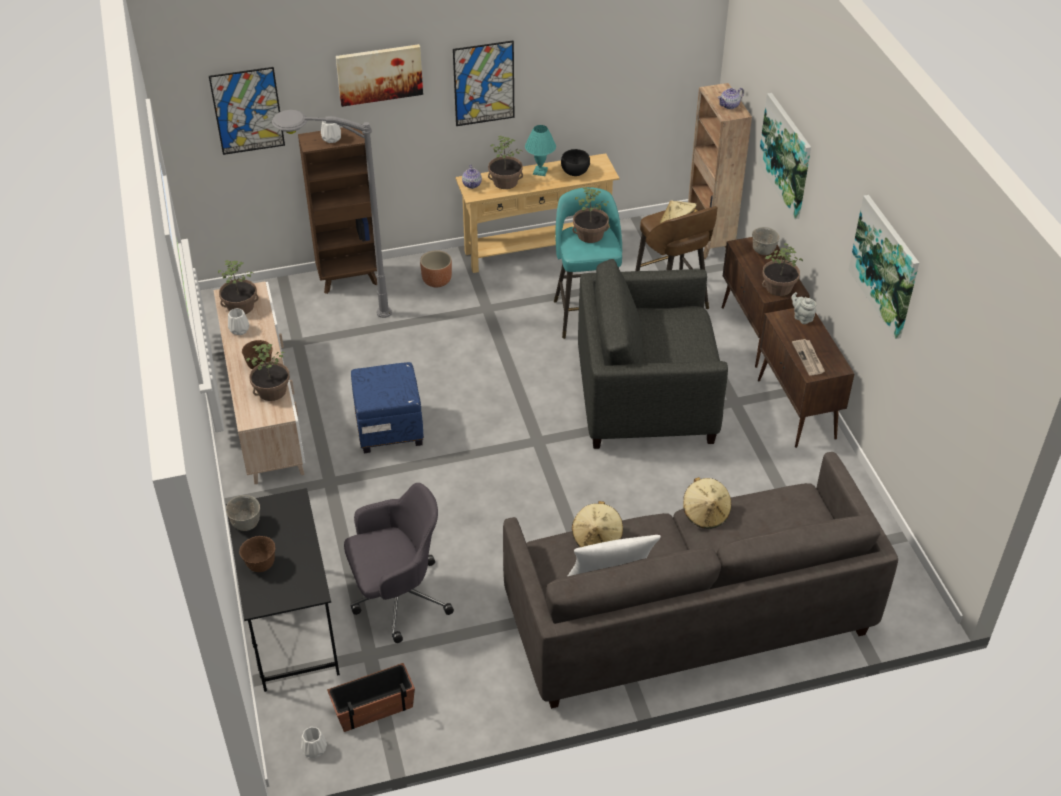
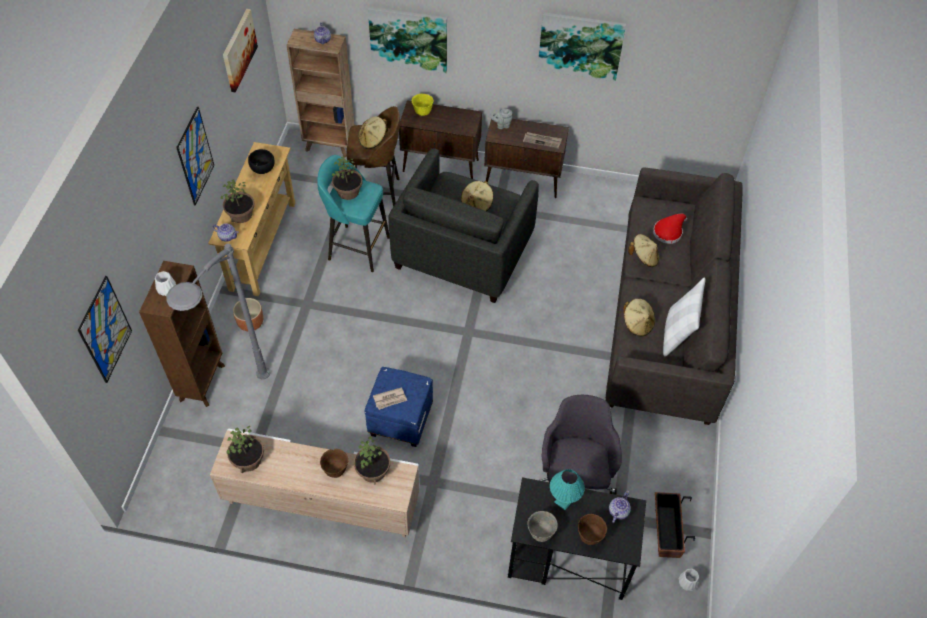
camera: 65 degrees left, 10 degrees up
(240, 330) = (279, 470): white vase -> none
(303, 580) = (618, 511): none -> teapot
(372, 380) = (390, 399): none -> newspaper
(379, 74) = (153, 211): picture -> picture (238, 50)
(539, 172) = (245, 189): turquoise table lamp -> turquoise table lamp (563, 501)
(670, 346) = (477, 205): none -> beige hat
(762, 251) = (422, 112): grey bowl -> yellow bowl
(768, 525) = (669, 232): none -> red hat
(778, 287) = (464, 122): potted plant -> none

